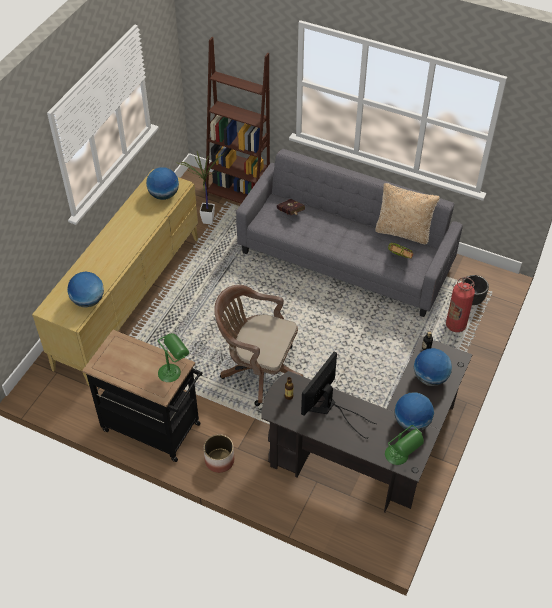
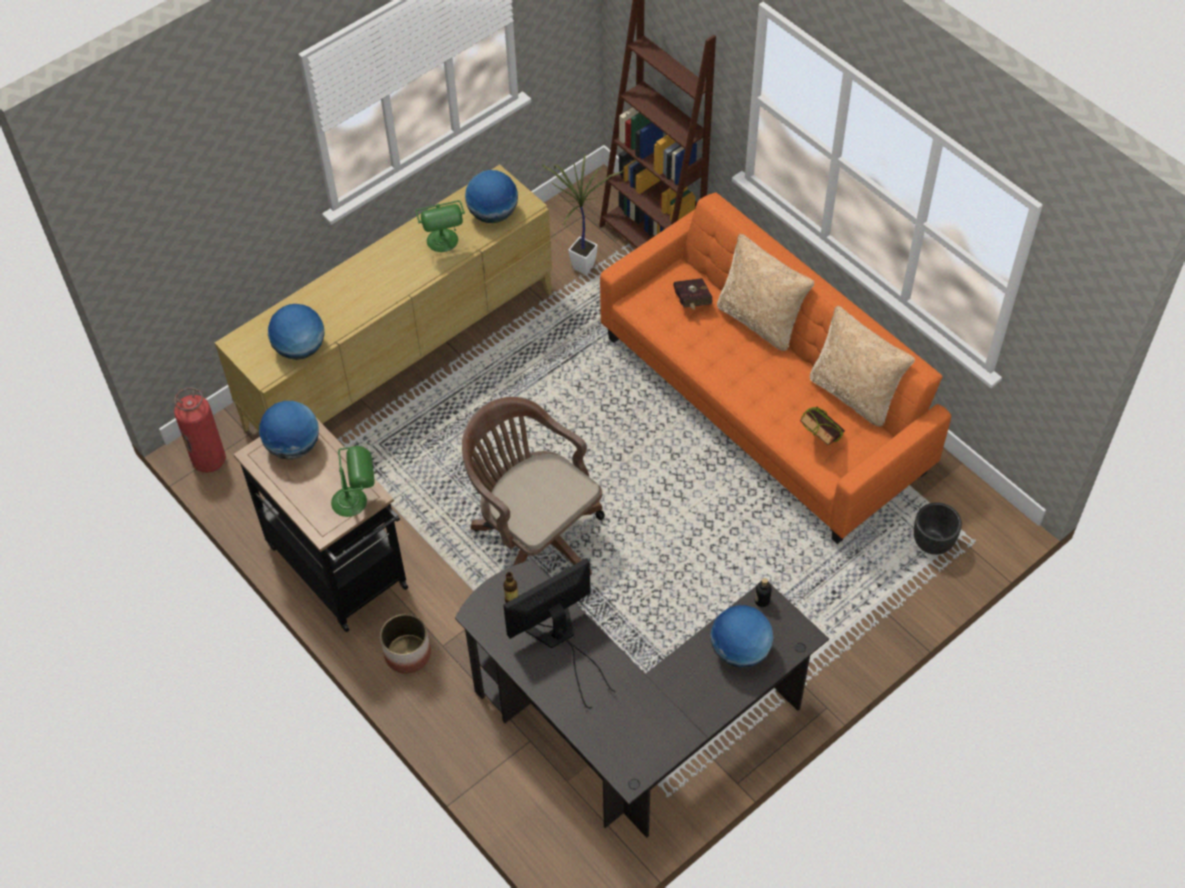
camera: 25 degrees right, 5 degrees up
(333, 212) = (759, 323): none -> beige pillow
(345, 259) = (763, 404): grey sofa -> orange sofa
(400, 457) = (623, 757): green table lamp -> green table lamp (444, 245)
(412, 422) = (671, 710): globe -> globe (294, 446)
(455, 325) = (882, 576): fire extinguisher -> fire extinguisher (209, 460)

